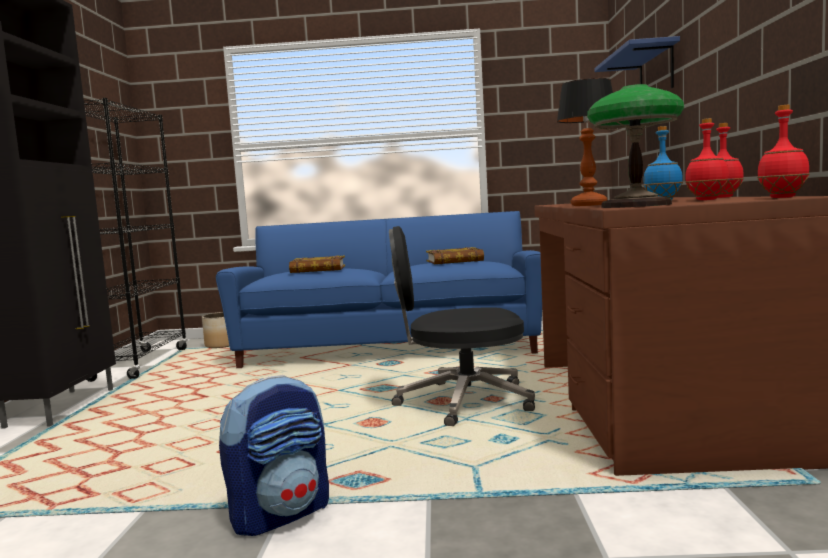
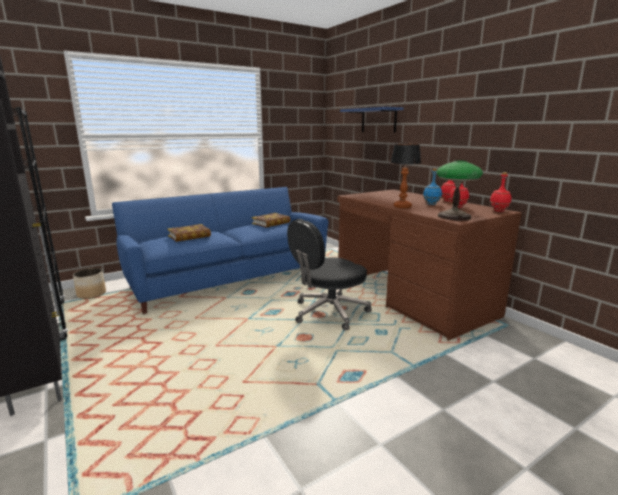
camera: 35 degrees left, 10 degrees up
(282, 514) = (344, 408): backpack -> none

